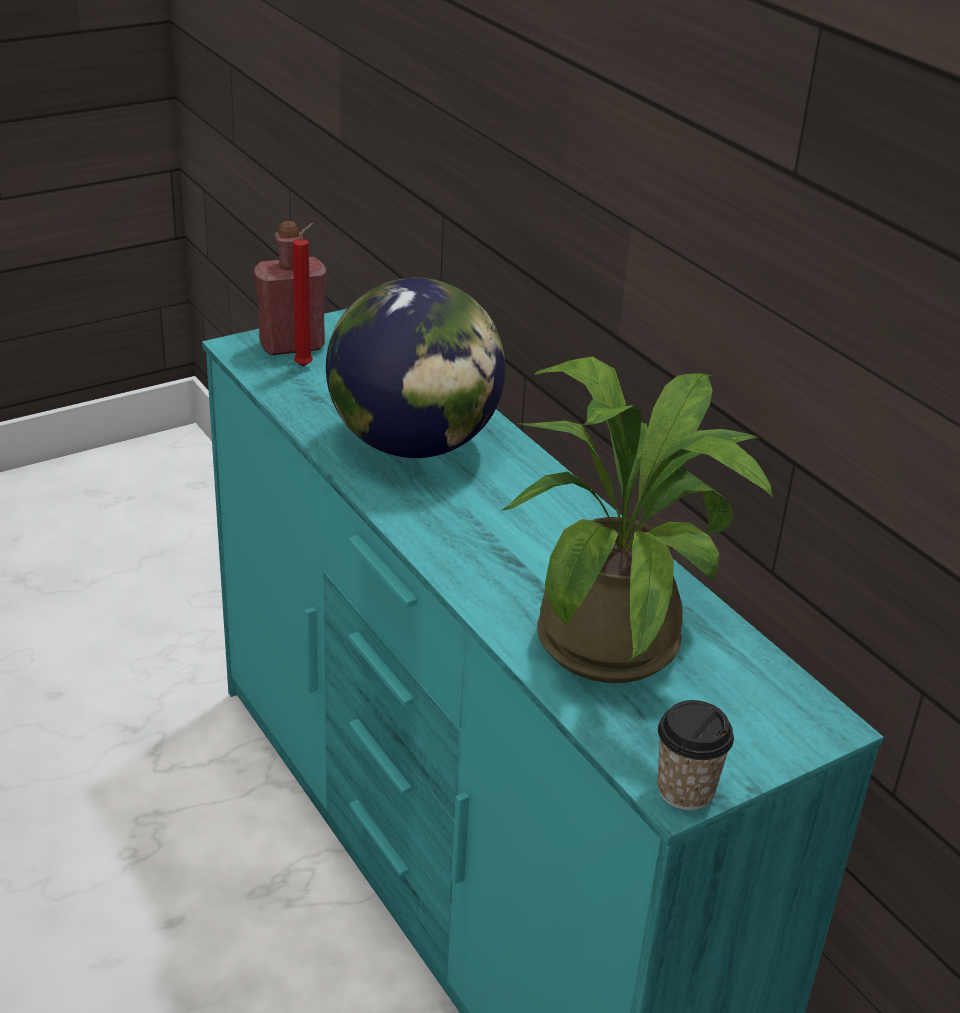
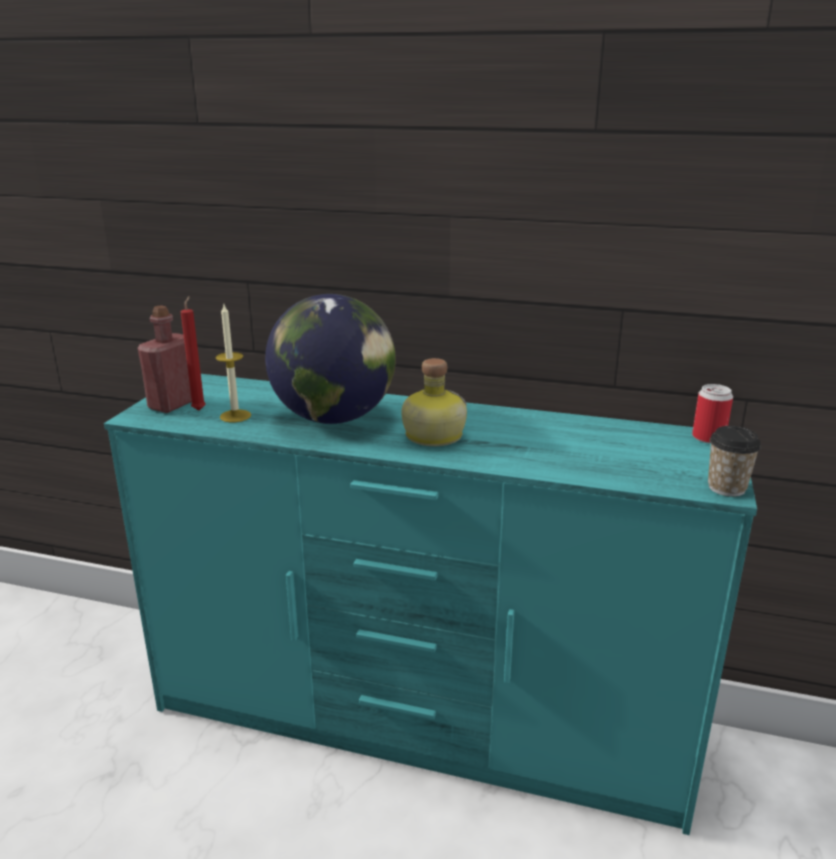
camera: 40 degrees left, 10 degrees down
(325, 391) = (235, 416): none -> candle
(476, 523) = (431, 435): none -> bottle
(620, 635) = (583, 447): potted plant -> none
(812, 716) = (708, 438): none -> can

